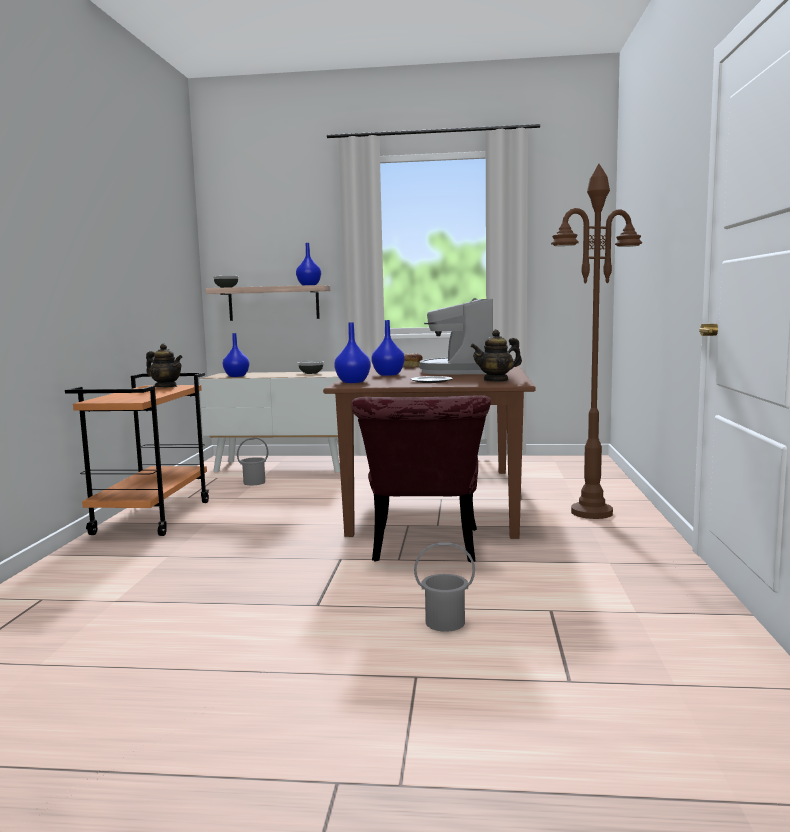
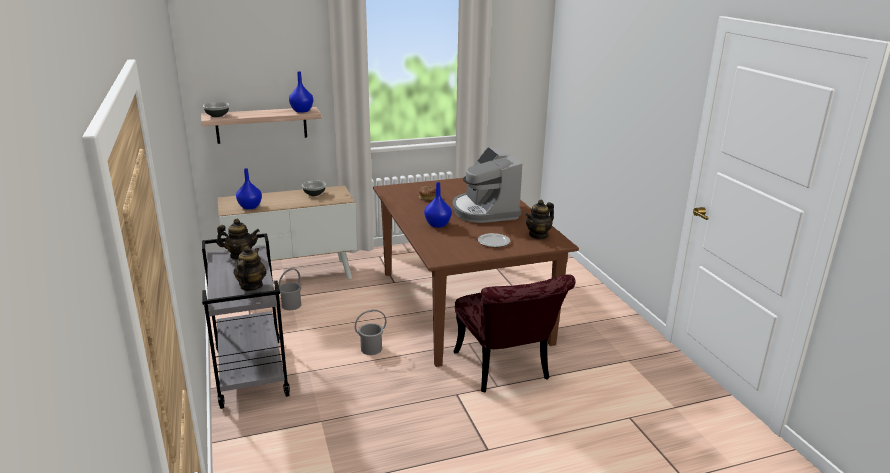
camera: 25 degrees left, 15 degrees up
(137, 397) = (251, 286): none -> teapot
(152, 517) = (250, 372): orange cart -> grey cart
(352, 382) = (433, 248): blue vase -> none
(444, 622) = (580, 445): grey bucket -> grey bucket (371, 349)
(591, 513) = (578, 305): brown floor lamp -> none

